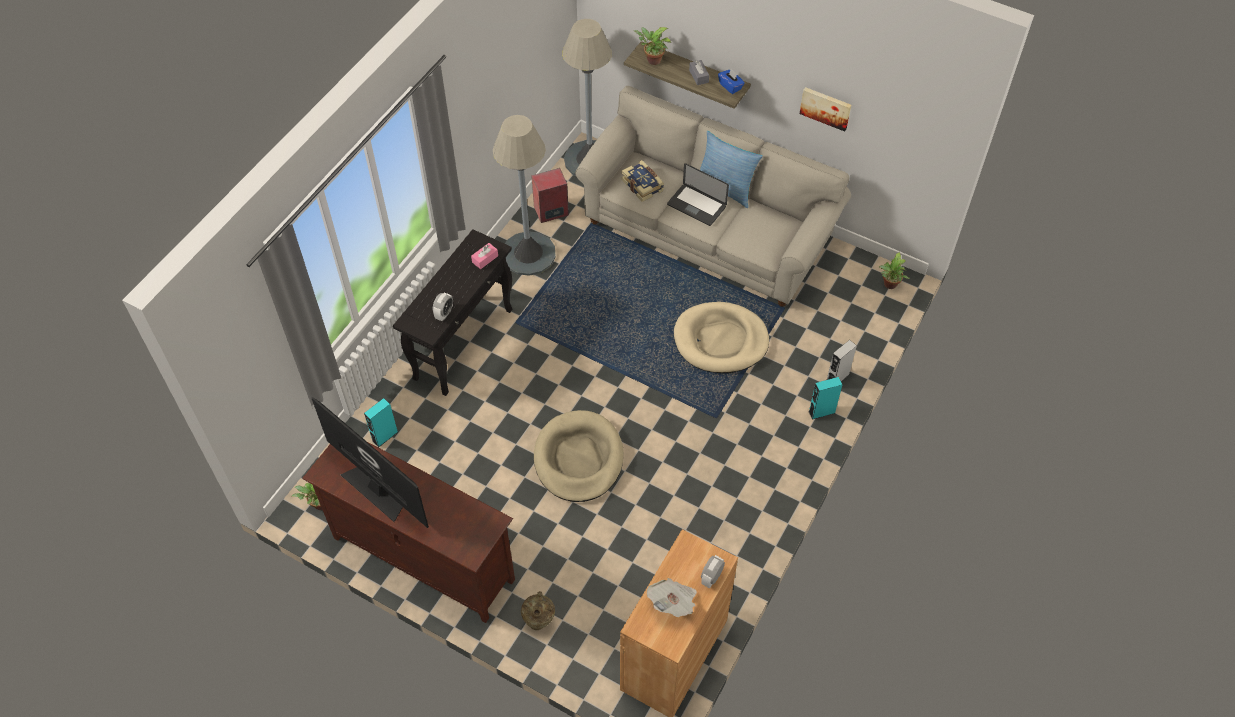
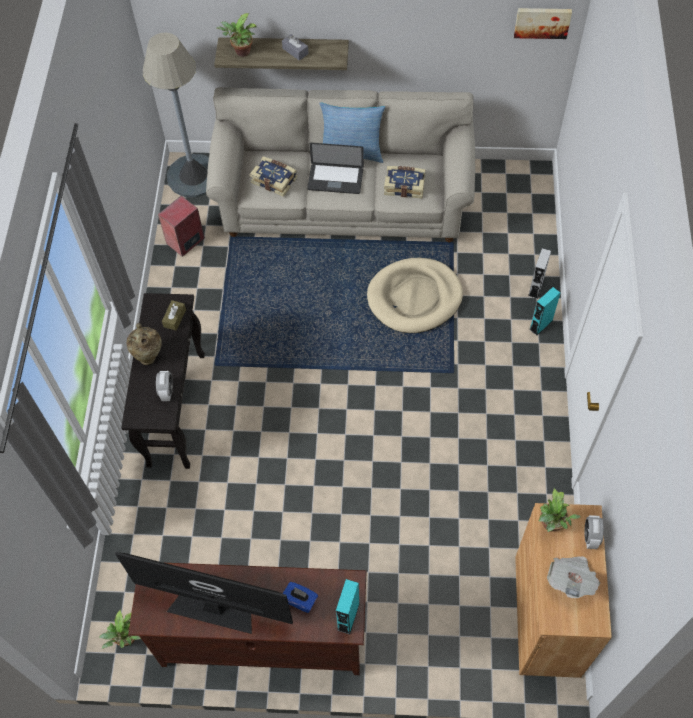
camera: 25 degrees left, 5 degrees up
(385, 436) = (152, 537): turquoise speaker -> turquoise speaker (348, 616)
(485, 259) = (175, 318): pink tissue box -> brown tissue box
(528, 254) = (188, 292): grey floor lamp -> none
(539, 621) = (407, 647): beige vase -> beige vase (148, 356)
(578, 459) = (352, 470): beige dog bed -> none
(730, 86) = (331, 49): blue tissue box -> blue tissue box (300, 600)
(754, 235) = (404, 185): none -> book
(826, 107) = (433, 36): picture -> picture (542, 22)
(889, 285) = (530, 182): potted plant -> potted plant (551, 525)

